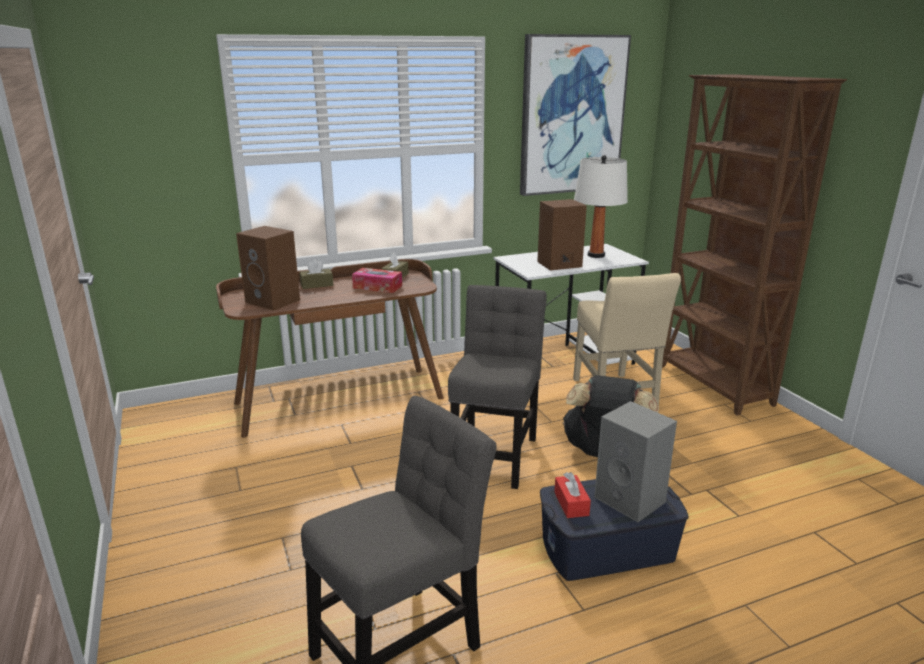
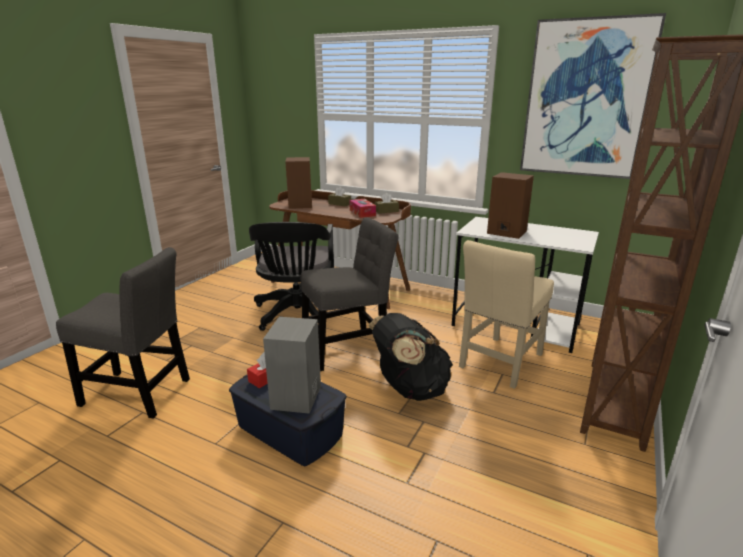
camera: 50 degrees right, 0 degrees up
(370, 455) = (297, 316): none -> black office chair
(596, 255) = (558, 235): white table lamp -> none

